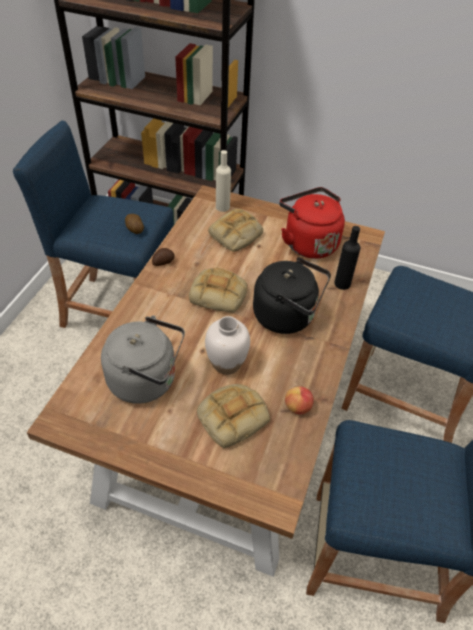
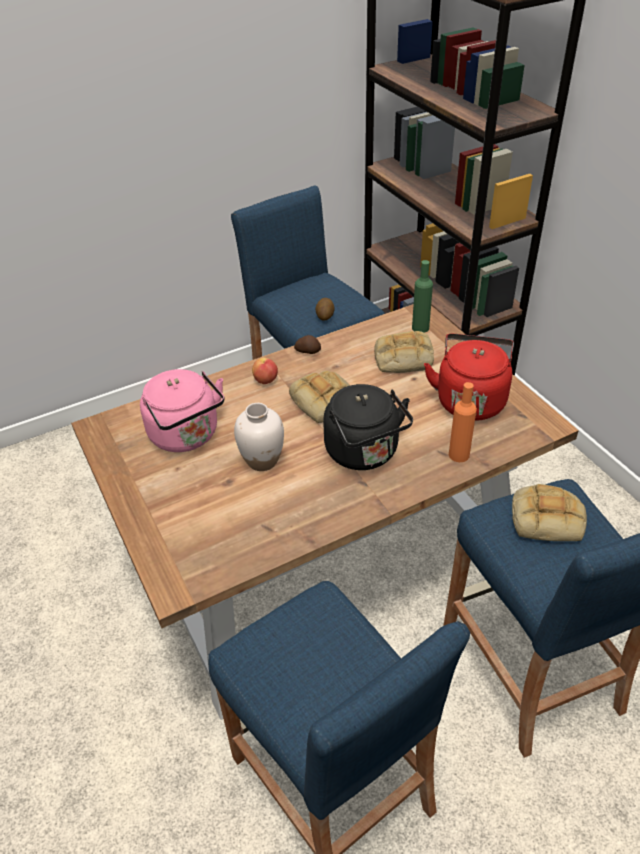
camera: 45 degrees right, 5 degrees down
(147, 380) = (187, 436): grey kettle -> pink kettle
(222, 207) = (420, 328): beige bottle -> green bottle
(233, 416) = (219, 503): bread -> bread (548, 518)
(297, 407) = (279, 531): apple -> apple (265, 380)
(342, 283) = (459, 454): black bottle -> orange bottle

